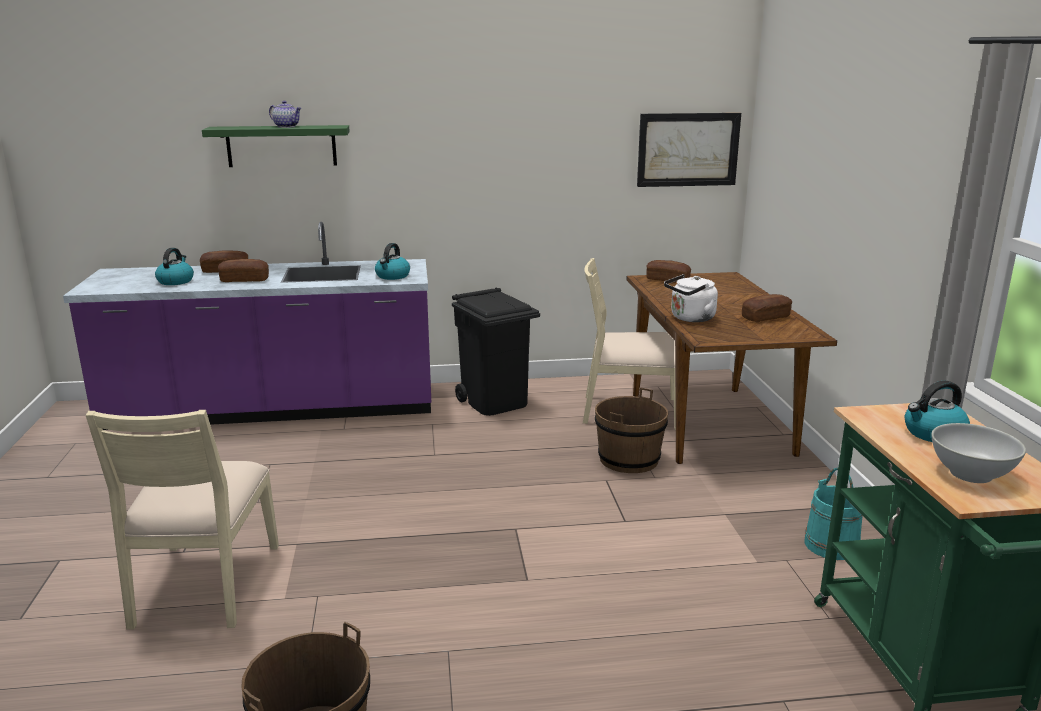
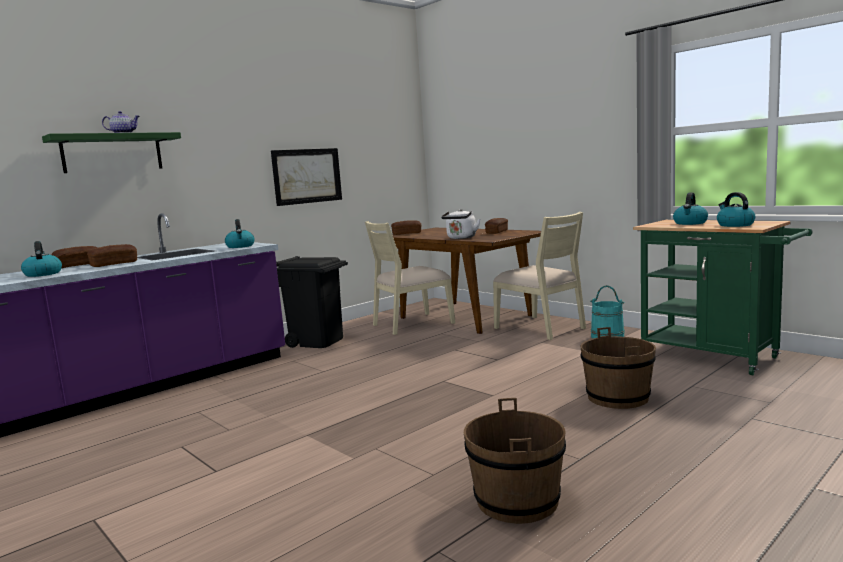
camera: 35 degrees left, 10 degrees down
(204, 585) = (273, 477): beige chair -> beige chair (541, 328)
(629, 460) = (451, 339): brown bucket -> brown bucket (618, 398)
(688, 149) = (393, 150): picture -> picture (307, 176)
(970, 474) = (734, 225): white bowl -> kettle

